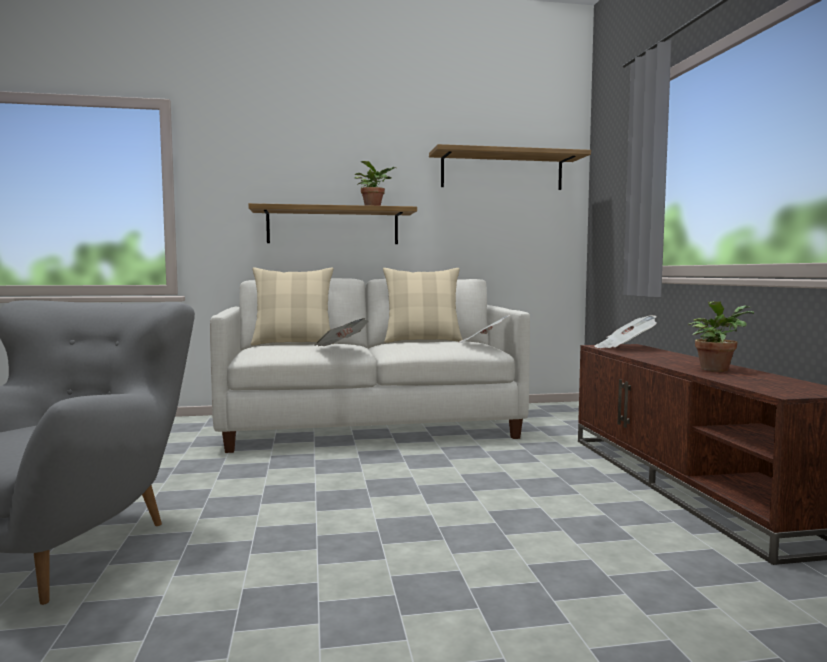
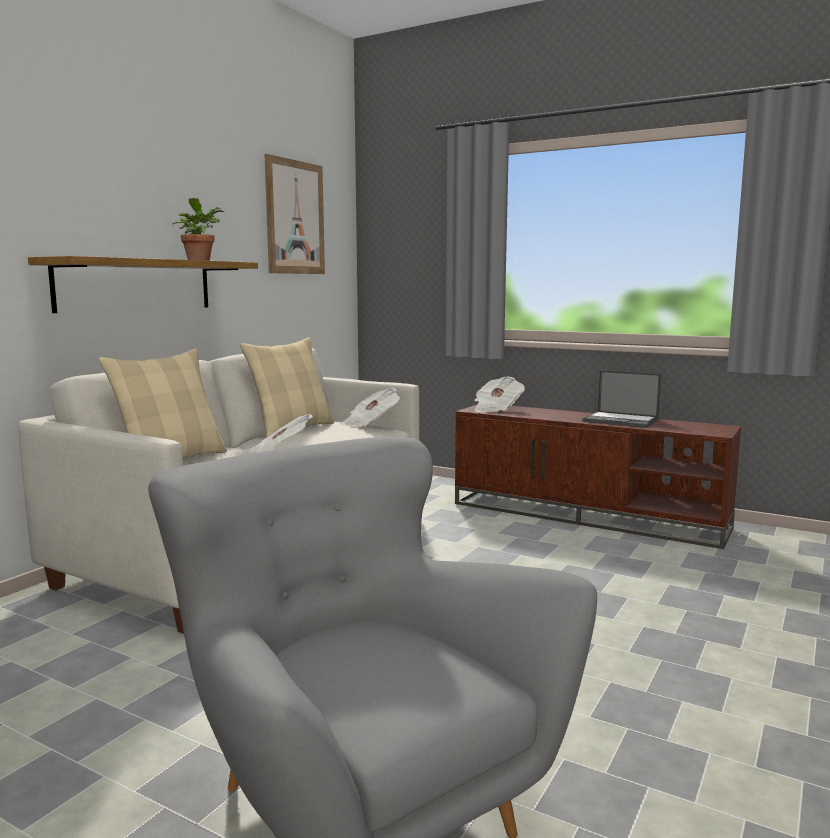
camera: 50 degrees left, 5 degrees up
(502, 171) = (295, 217): shelf -> picture
(716, 369) = (622, 420): potted plant -> laptop

